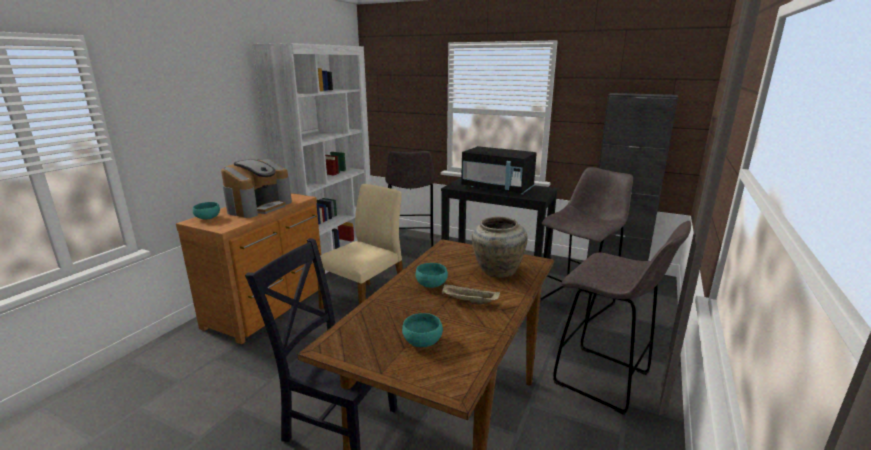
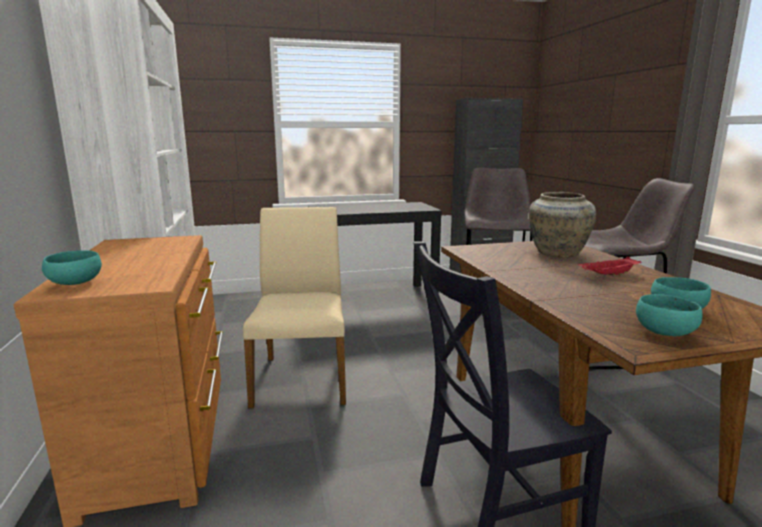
camera: 40 degrees left, 5 degrees down
(259, 206) = (138, 256): coffee machine -> none
(411, 244) = (254, 306): grey stool -> none
(432, 285) = (546, 275): turquoise bowl -> turquoise bowl (664, 332)
(469, 302) = (609, 276): beige tray -> red tray
(497, 188) = (372, 208): black microwave -> none

